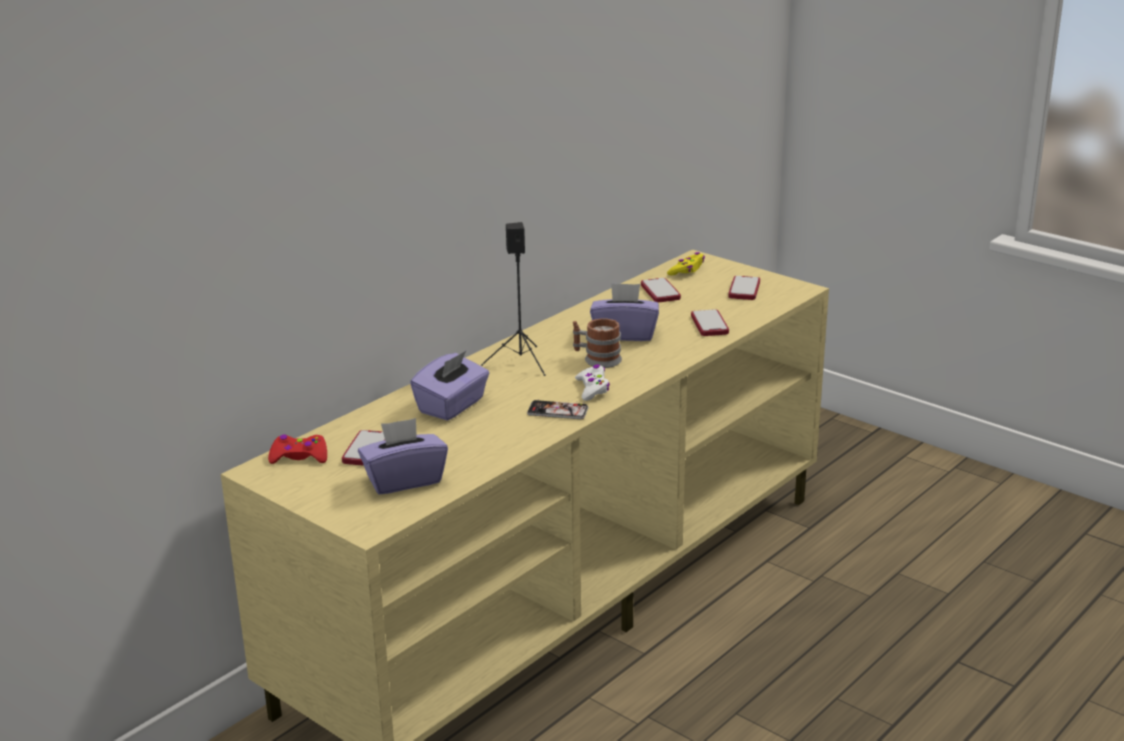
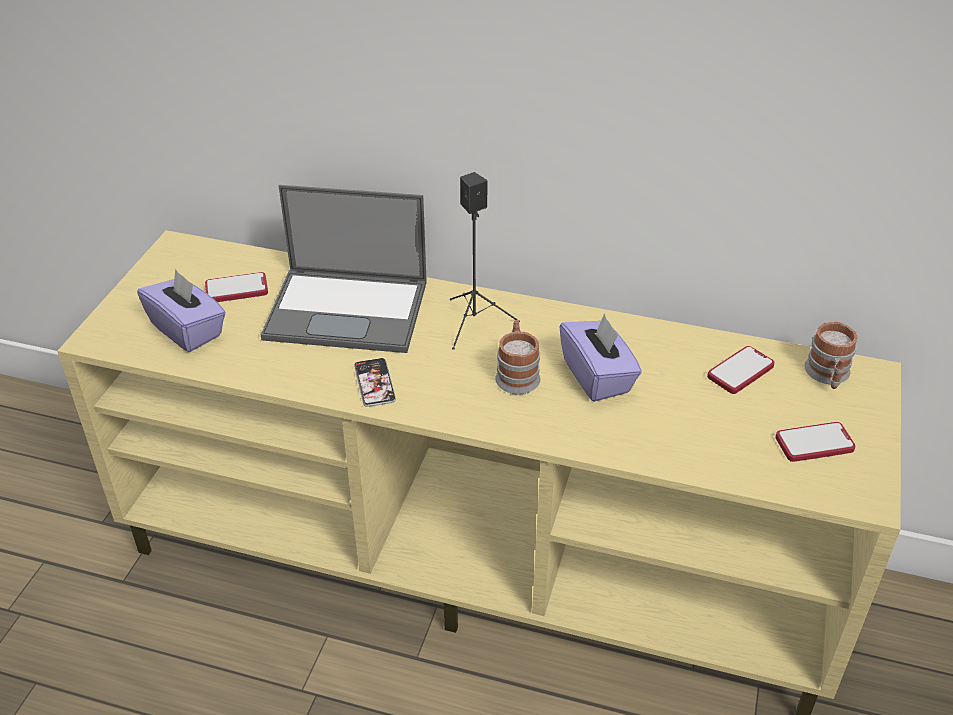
camera: 65 degrees right, 15 degrees up
(299, 457) = (209, 258): red game controller -> none
(452, 406) = (349, 310): purple tissue box -> laptop
(592, 389) = (441, 393): white game controller -> none
(687, 270) = (828, 375): yellow game controller -> mug
(709, 324) = (679, 440): phone -> none

